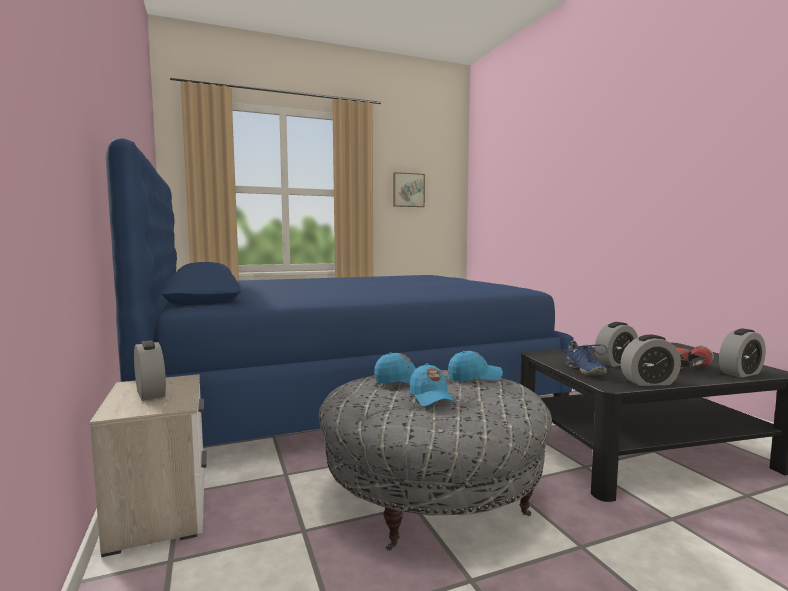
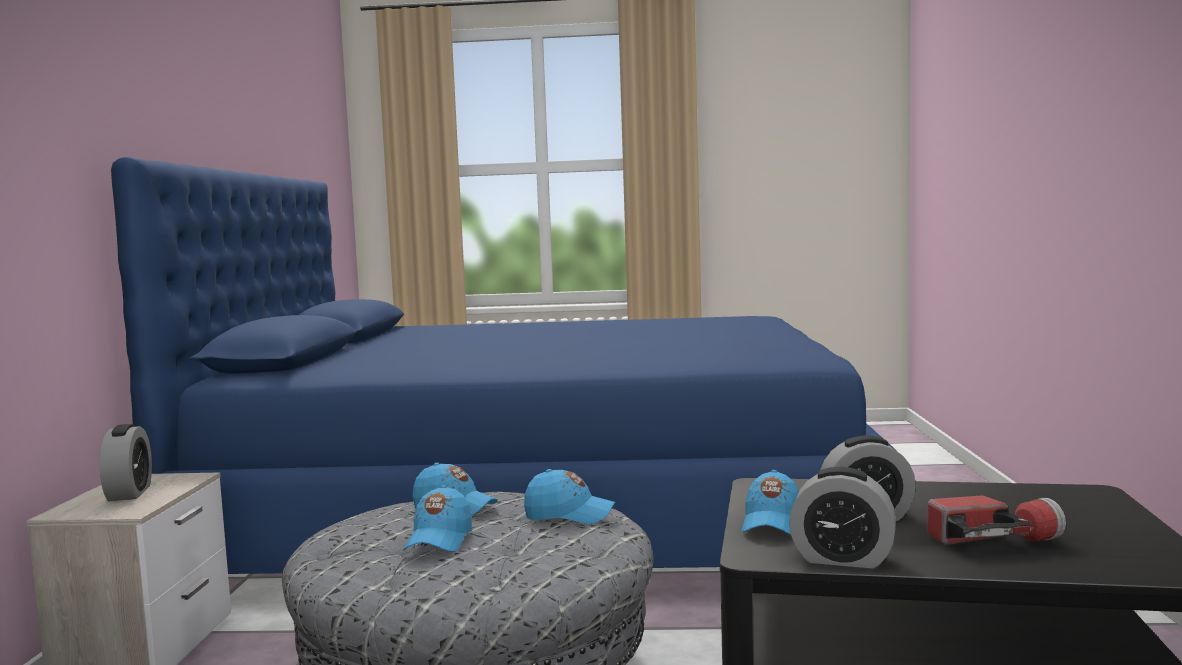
camera: 25 degrees right, 0 degrees up
(408, 190) = (774, 147): picture -> none
(584, 370) = (772, 524): blue shoe -> blue cap
(740, 373) = (1091, 565): alarm clock -> none

